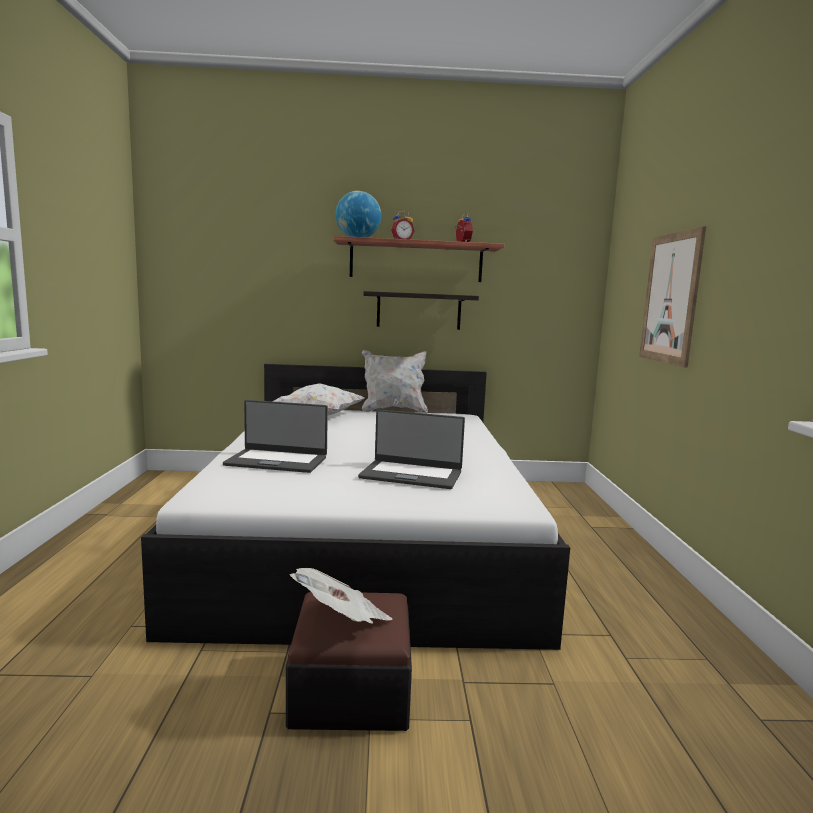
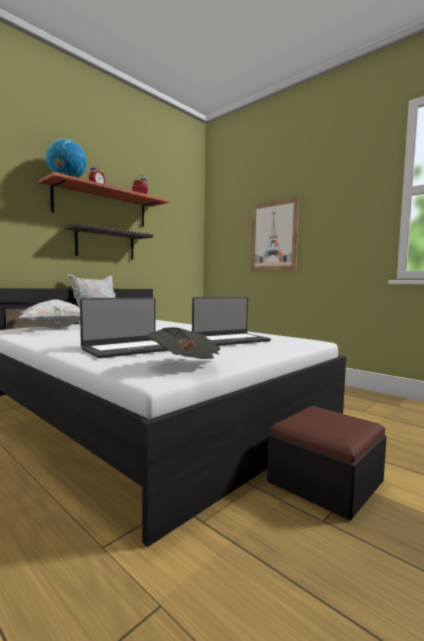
camera: 45 degrees left, 5 degrees down
(341, 620) = (333, 425): newspaper -> newspaper (187, 365)

